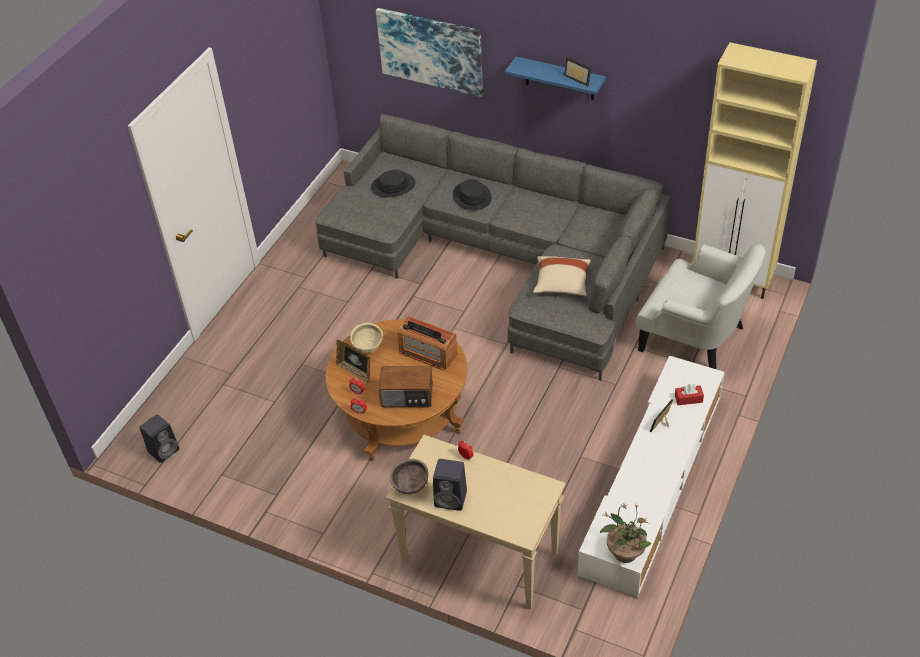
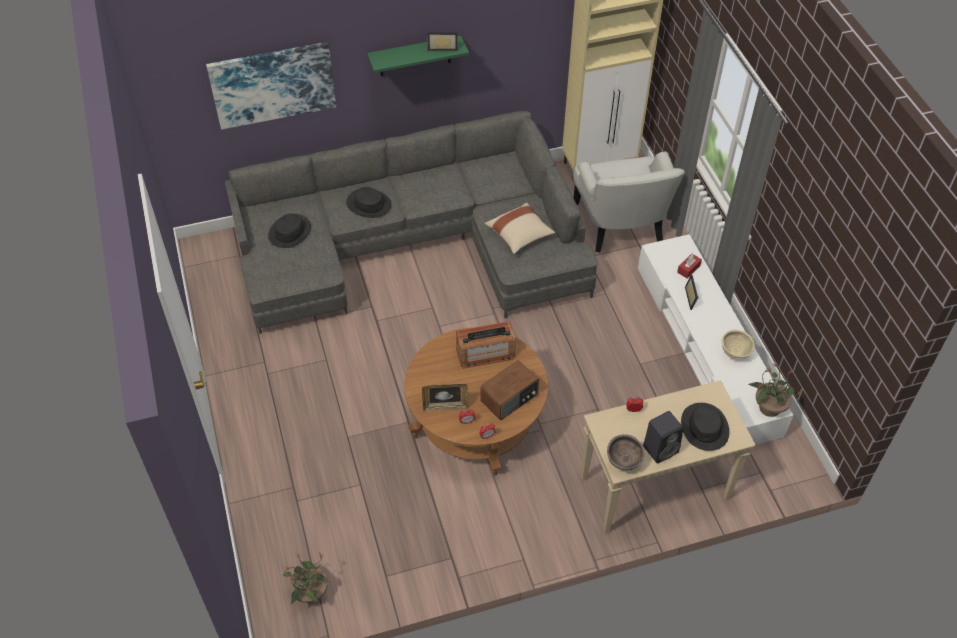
camera: 45 degrees left, 5 degrees up
(164, 450) = (310, 593): black speaker -> potted plant
(368, 348) = (433, 381): beige bowl -> beige bowl (734, 354)
(506, 508) = (705, 427): none -> black hat
(560, 79) = (415, 56): blue shelf -> green shelf
(695, 337) = (620, 223): white armchair -> white armchair turned 90 degrees clockwise

